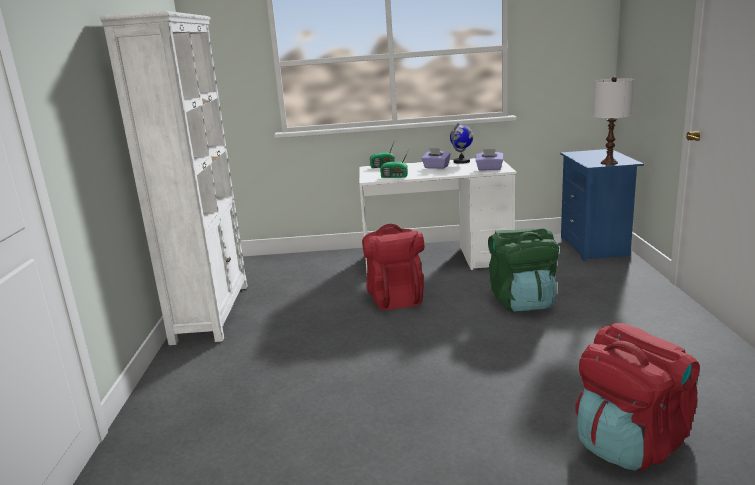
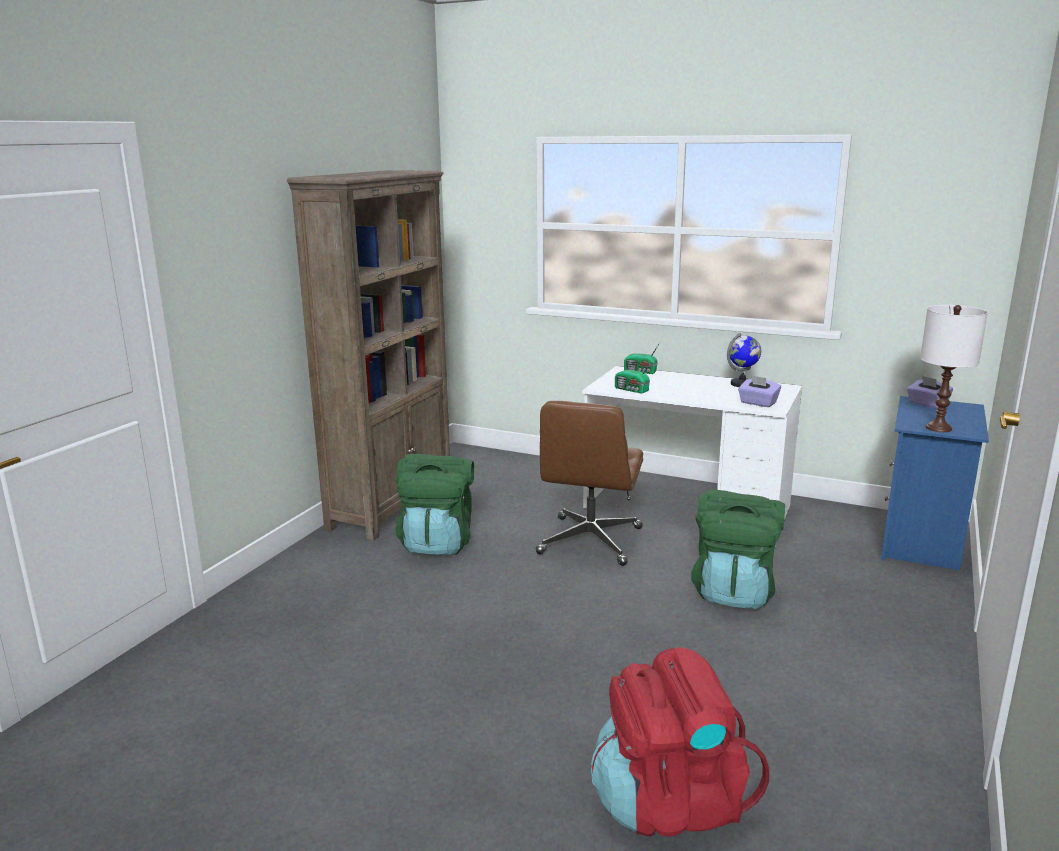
camera: 25 degrees right, 0 degrees up
(212, 312) = (392, 505): white bookcase -> brown bookcase
(279, 328) = (437, 543): none -> green backpack
(395, 297) = (590, 541): red backpack -> brown office chair
(436, 167) = (698, 386): purple tissue box -> purple tissue box (927, 404)

